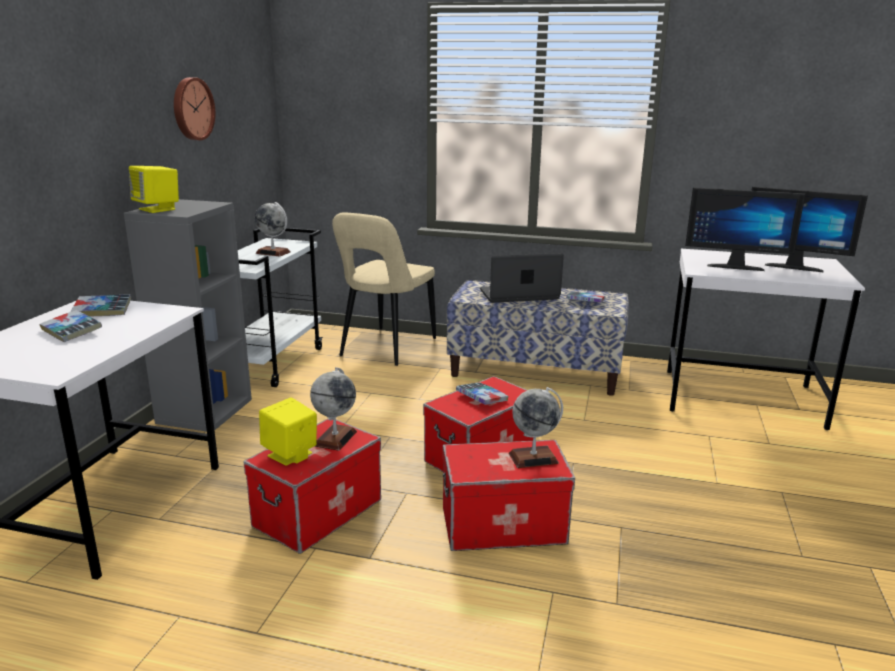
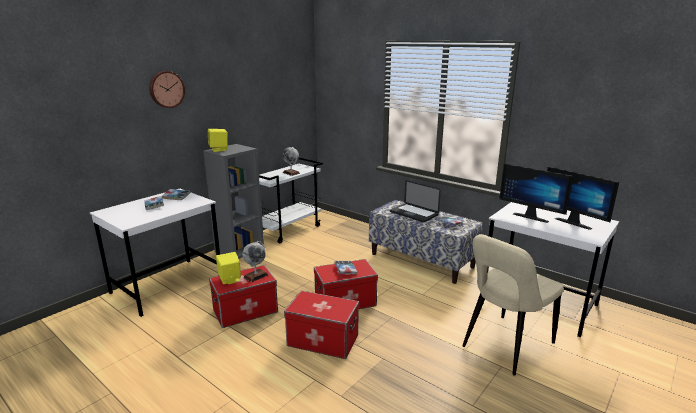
camera: 25 degrees right, 0 degrees up
(192, 109) = (253, 99): wall clock -> wall clock (166, 89)
(385, 348) = (351, 231): beige chair -> beige chair (505, 346)
(519, 295) = (413, 213): laptop -> laptop turned 150 degrees counterclockwise
(533, 458) = (336, 308): globe -> none

